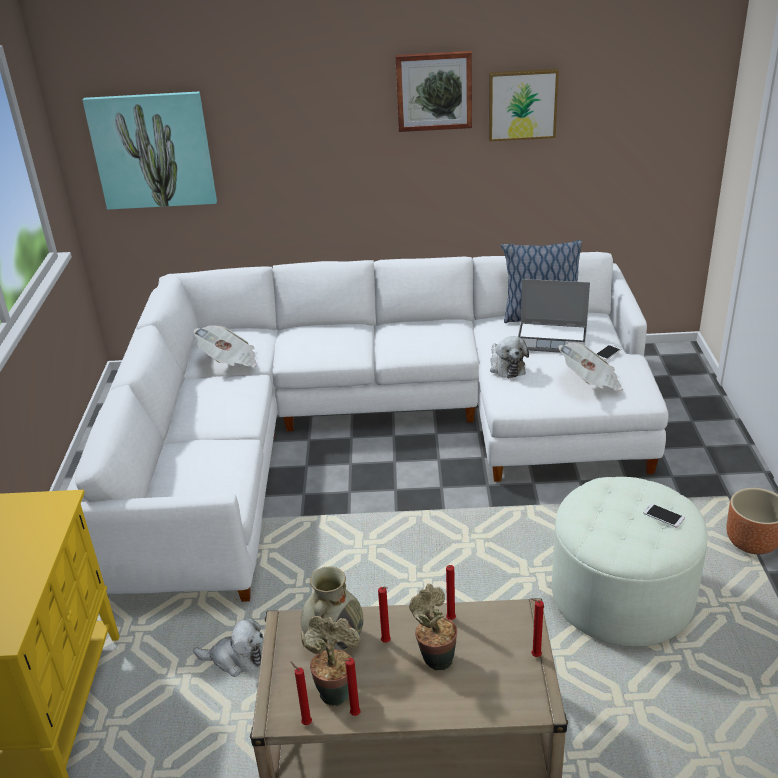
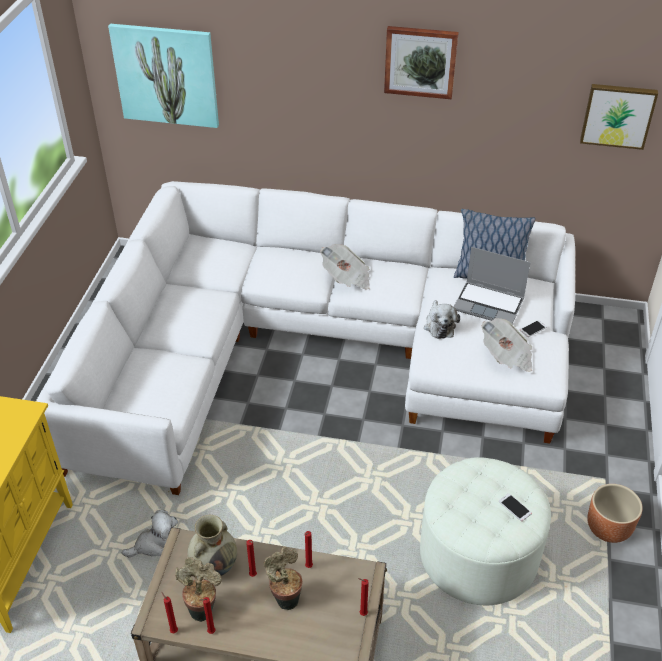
camera: 10 degrees right, 10 degrees up
(229, 361) = (206, 274): newspaper -> newspaper (346, 278)
(236, 659) = (155, 544): plush toy -> plush toy turned 45 degrees counterclockwise
(522, 104) = (501, 84): picture -> picture (617, 115)

